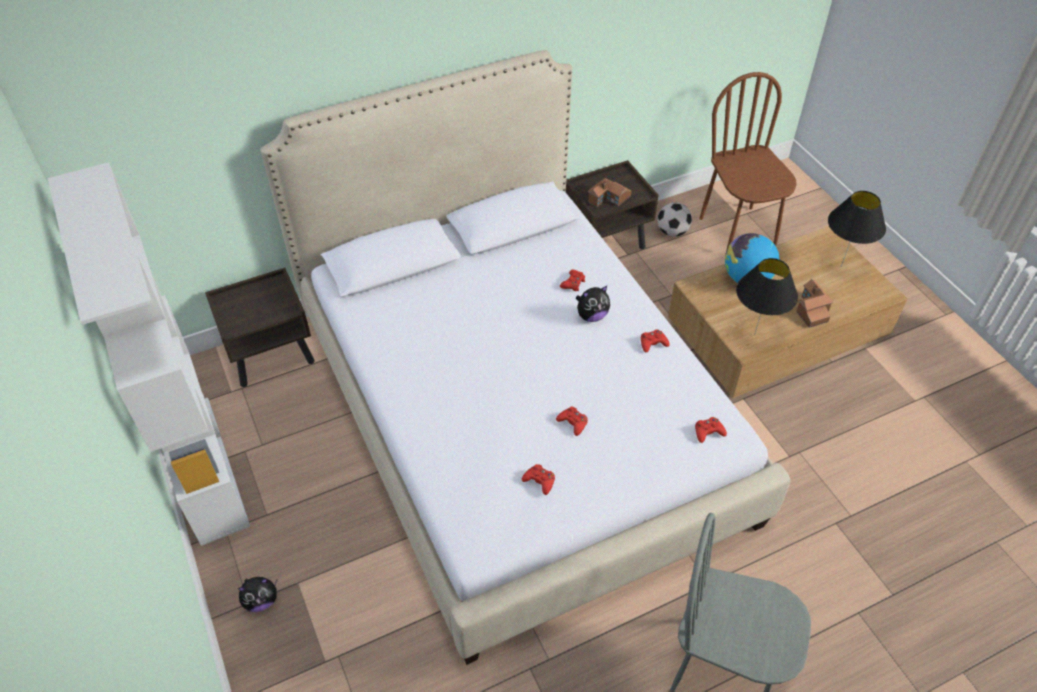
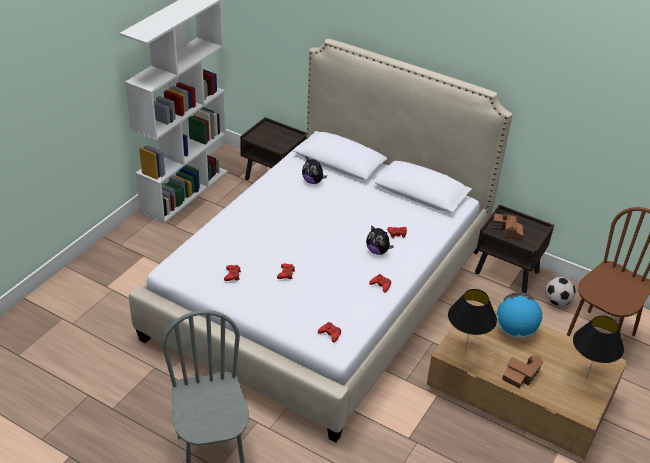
camera: 55 degrees right, 10 degrees down
(261, 601) = (124, 248): plush toy -> plush toy (313, 181)

